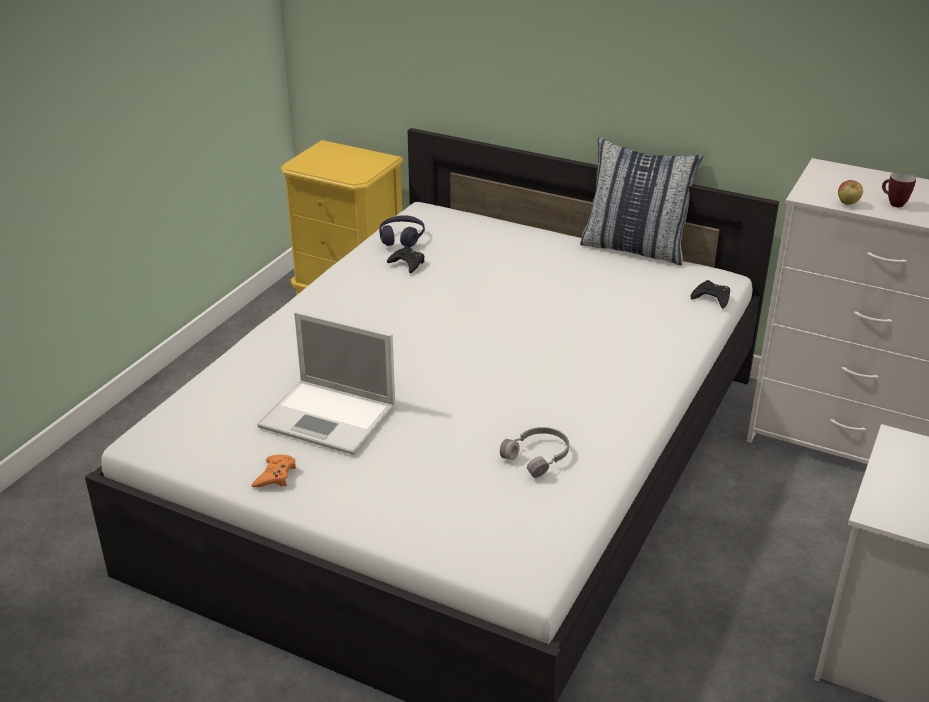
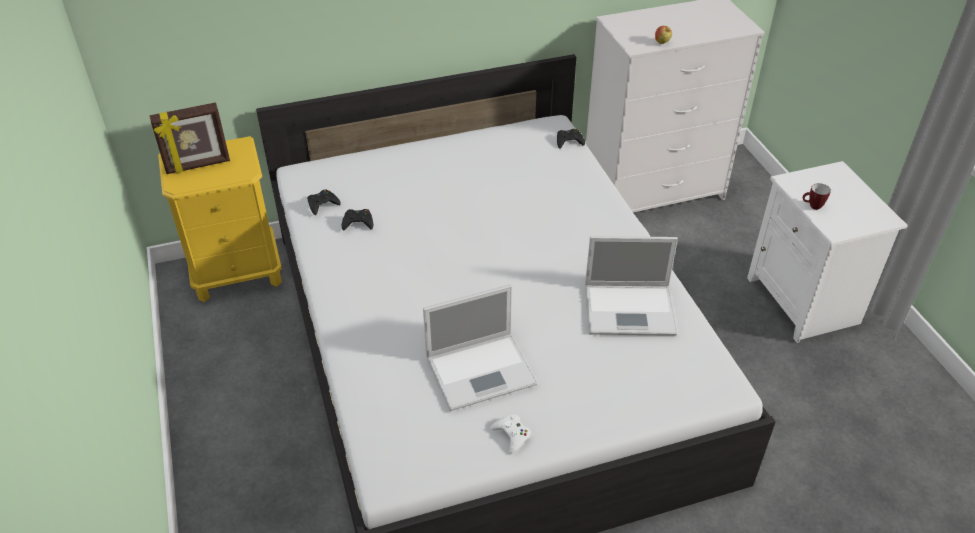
camera: 45 degrees left, 10 degrees up
(275, 475) = (512, 435): orange game controller -> white game controller
(331, 159) = (198, 166): none -> picture frame
(401, 238) = (322, 204): purple headphones -> black game controller
(538, 457) = (631, 309): grey headphones -> laptop
(634, 248) = (478, 128): pillow -> none
(893, 203) = (681, 31): mug -> mug (812, 207)

